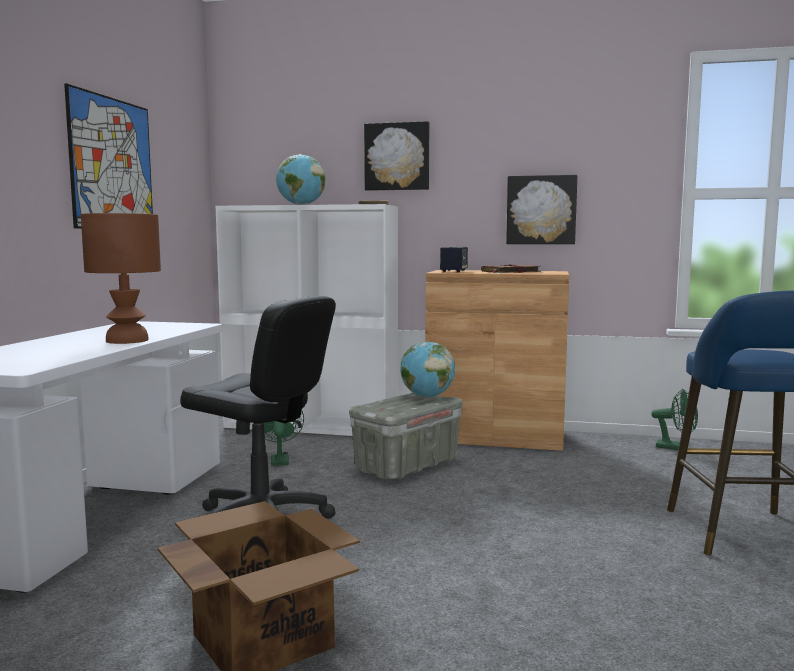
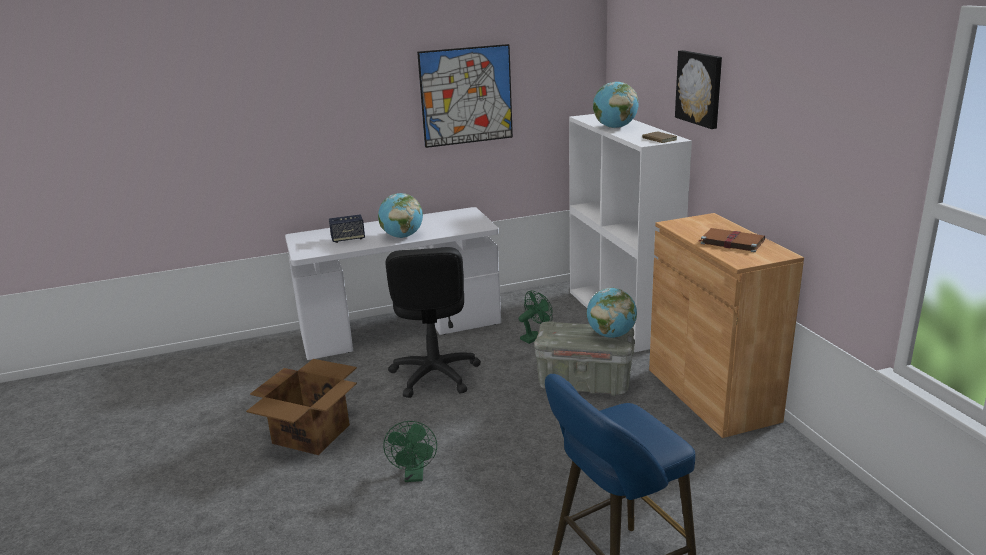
camera: 60 degrees right, 15 degrees up
(126, 340) = (402, 236): brown table lamp -> globe
(454, 271) = (696, 224): speaker -> speaker (348, 239)
(541, 210) = (793, 179): picture -> none
(676, 448) = (834, 501): green fan -> green fan (414, 476)

